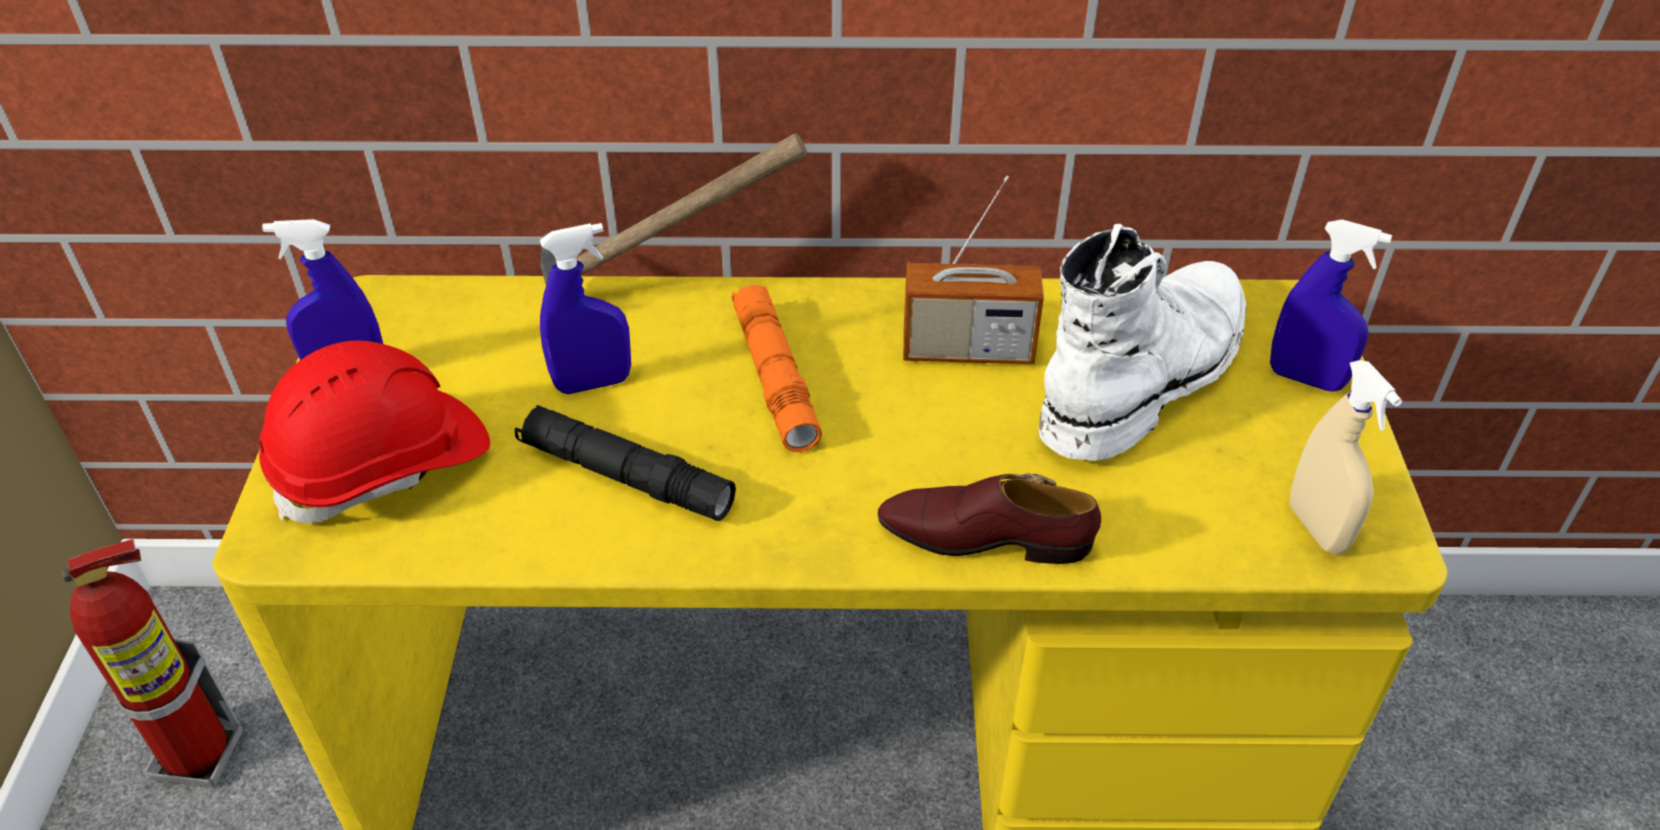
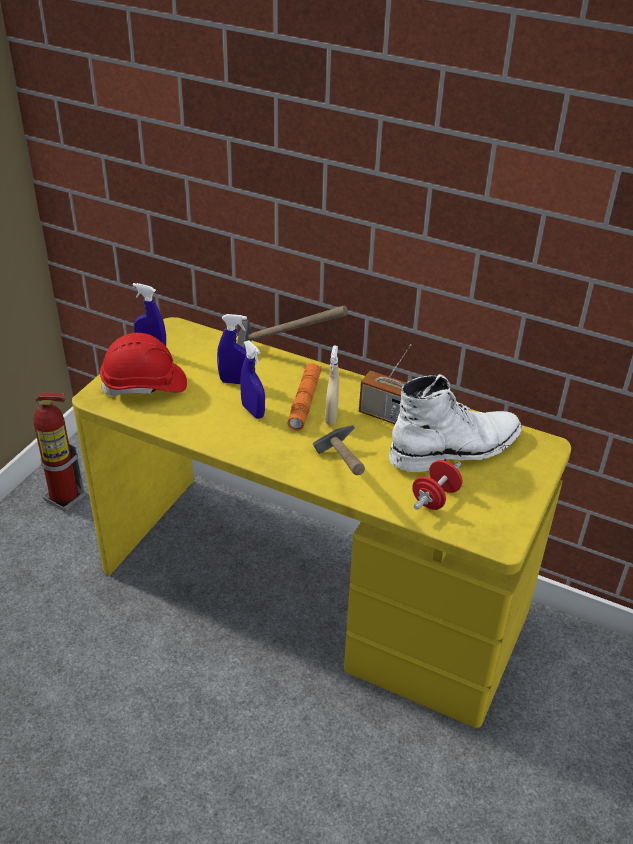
camera: 25 degrees right, 5 degrees down
(625, 476) = (225, 417): black flashlight -> none
(984, 536) = (342, 482): brown shoe -> hammer
(1190, 498) = (435, 498): none -> red dumbbell
(1306, 378) = (524, 473): blue spray bottle -> blue spray bottle (253, 411)
(1317, 528) = (478, 526): beige spray bottle -> beige spray bottle (331, 416)

